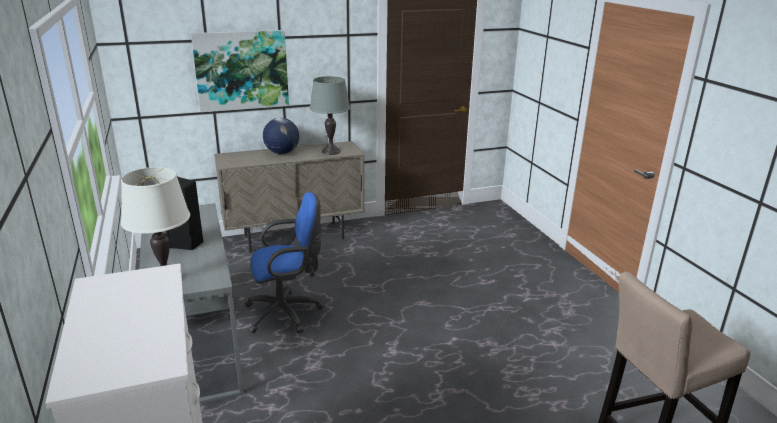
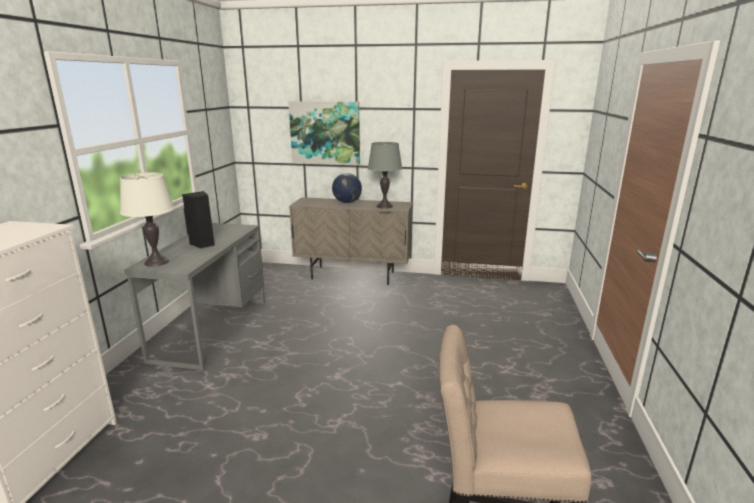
camera: 30 degrees right, 5 degrees down
(287, 313) = (291, 325): blue office chair -> none

